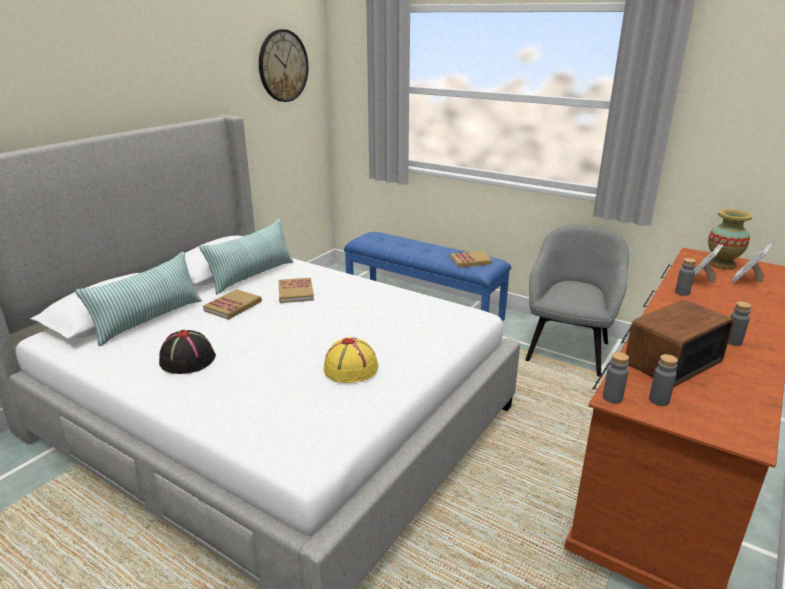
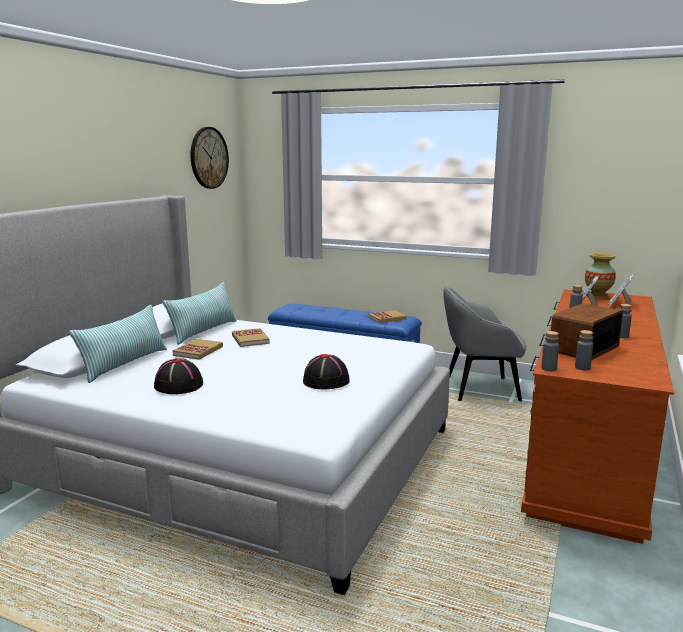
camera: 10 degrees left, 10 degrees down
(351, 368) = (326, 381): yellow hat -> black hat
(568, 350) = (479, 389): grey armchair -> grey armchair turned 105 degrees counterclockwise

